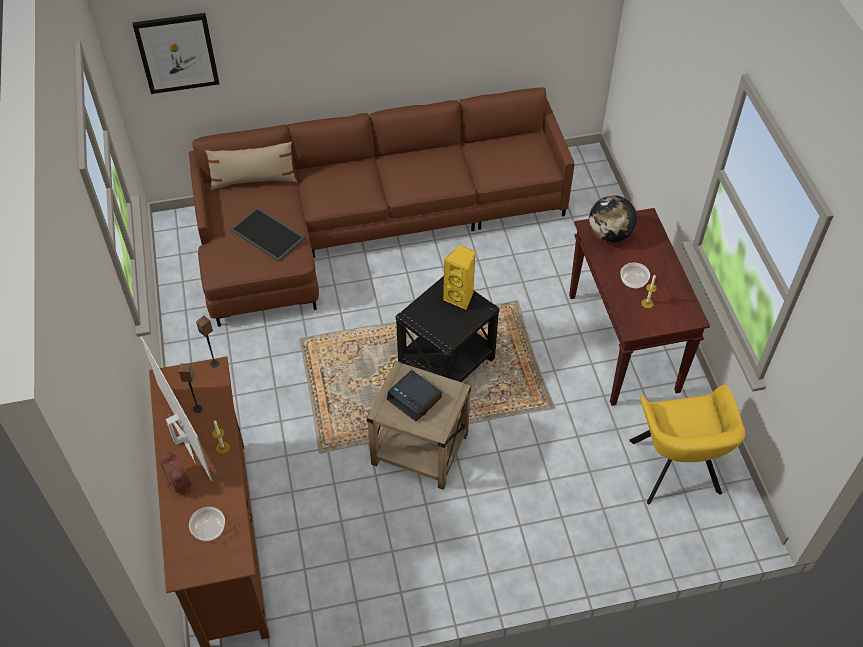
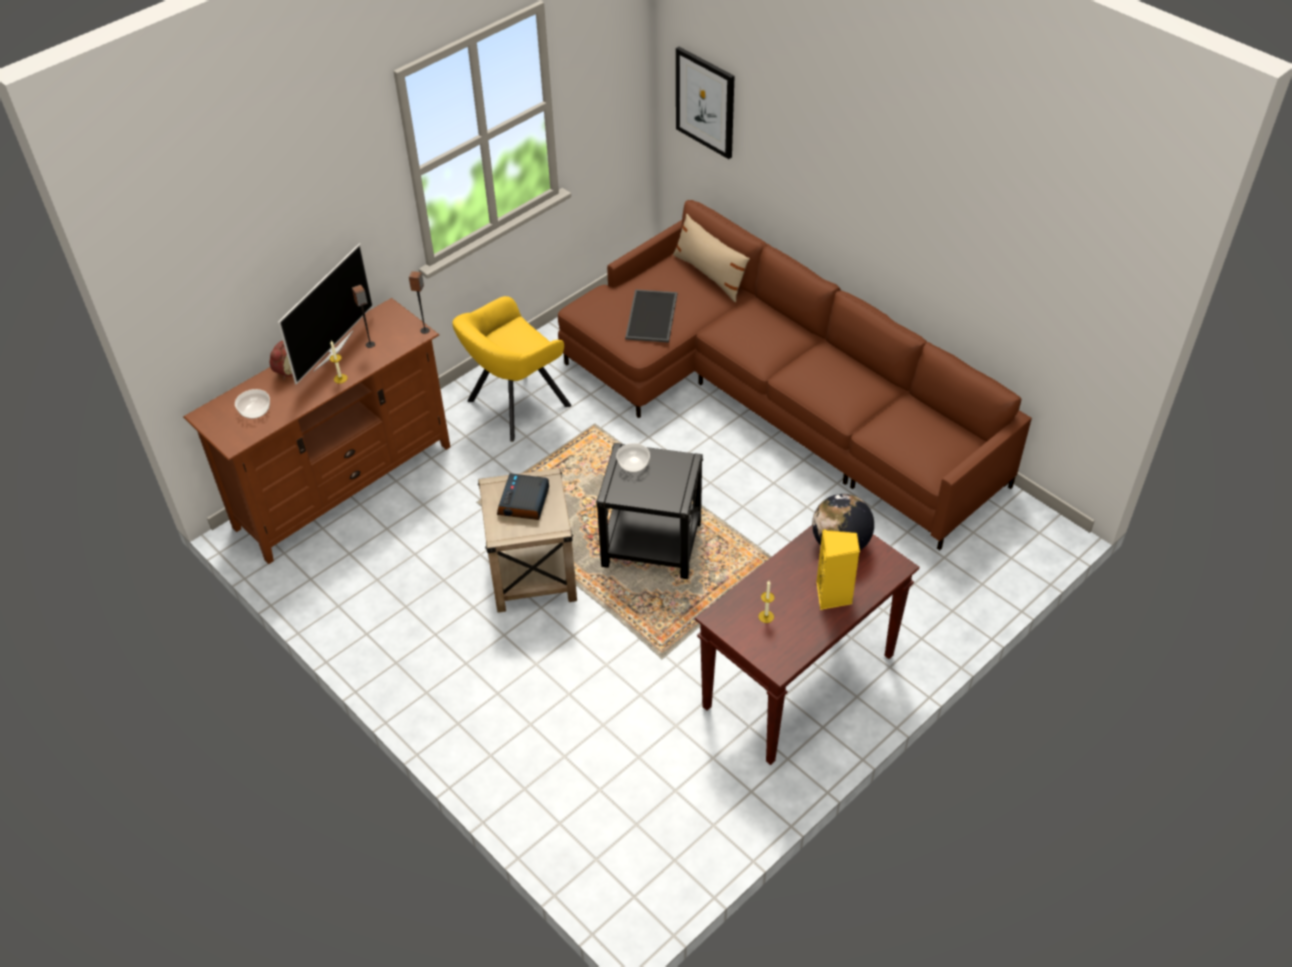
camera: 60 degrees right, 5 degrees down
(460, 297) = (676, 478): yellow speaker -> yellow speaker (833, 596)
(633, 280) = (789, 591): bowl -> bowl (633, 464)
(675, 471) = (658, 804): yellow armchair -> yellow armchair (514, 405)

